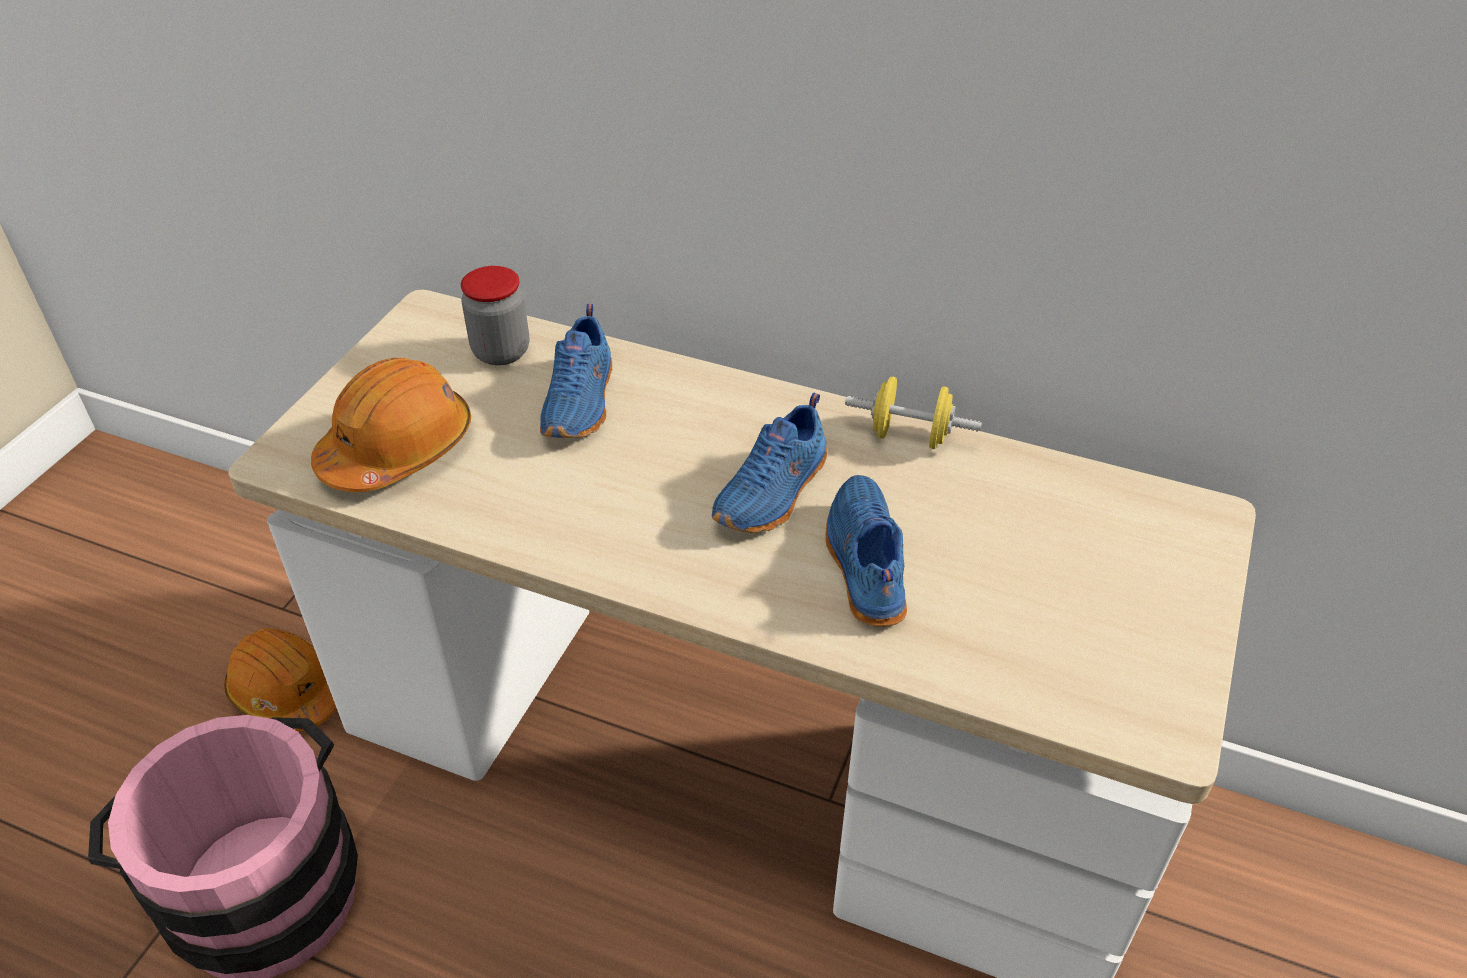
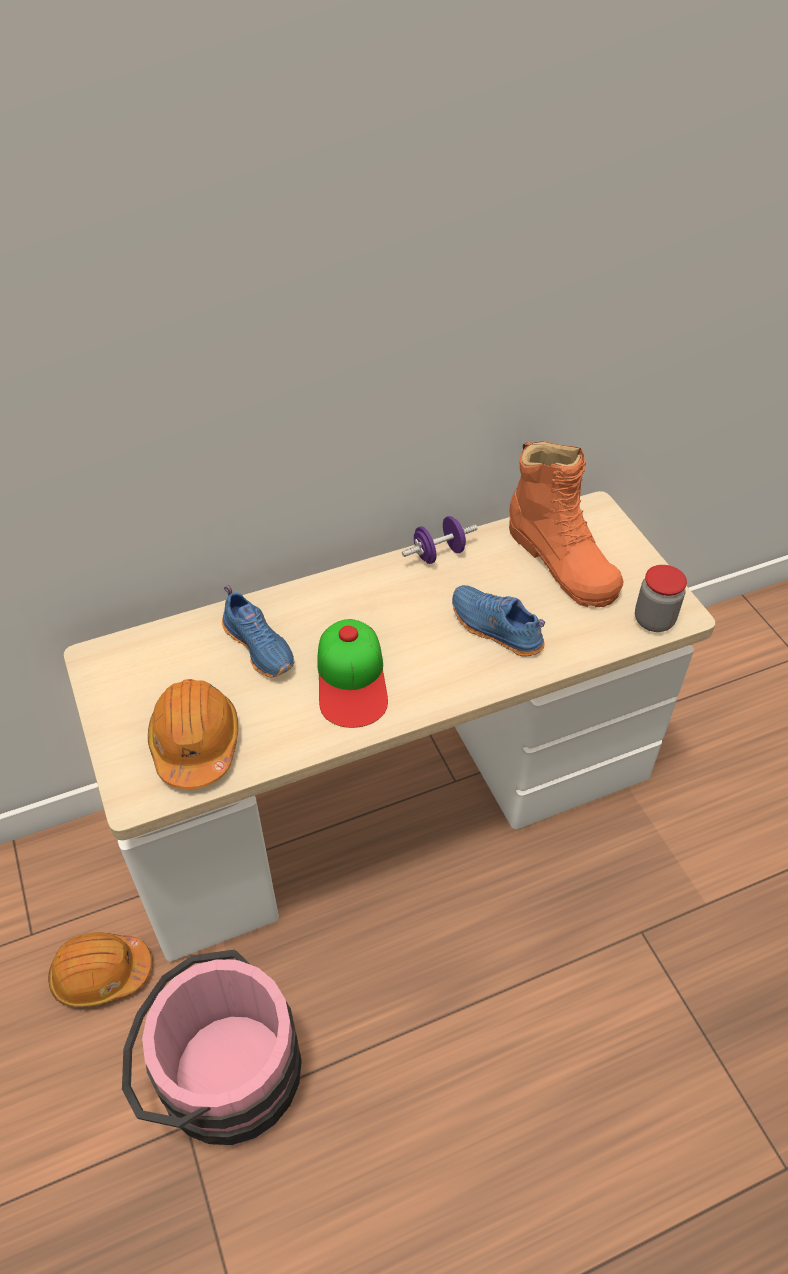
camera: 45 degrees left, 5 degrees up
(501, 352) = (175, 650): jar -> jar (654, 620)
(625, 498) = (352, 679): none -> cap
(774, 493) = (416, 625): blue shoe -> none
(909, 436) = (438, 554): yellow dumbbell -> purple dumbbell
(1067, 546) = (561, 561): none -> orange boot

